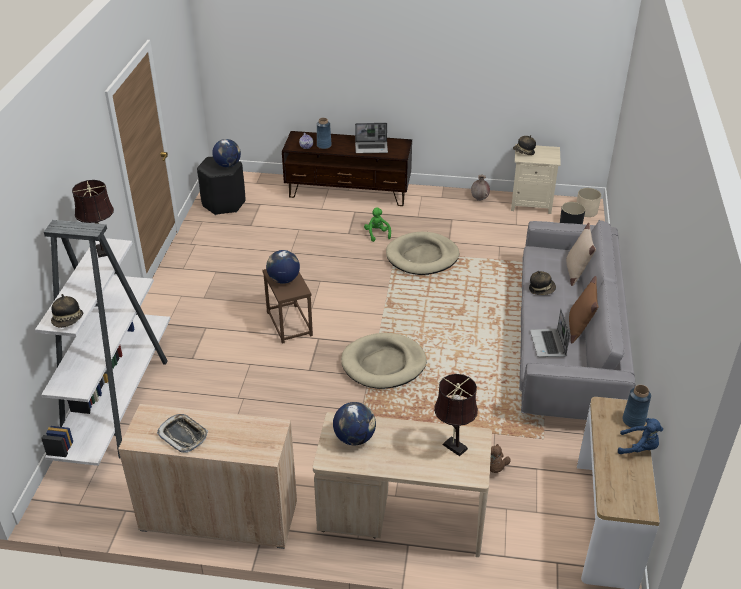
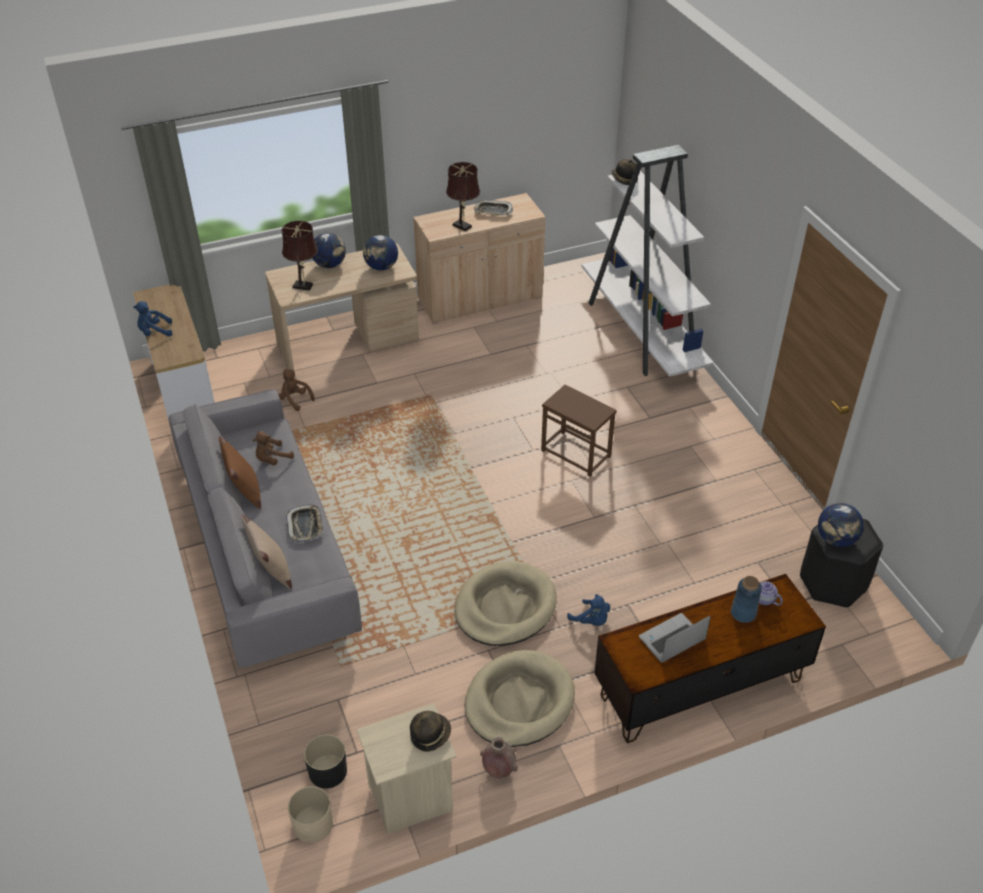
camera: 150 degrees right, 5 degrees up
(102, 249) = (681, 229): brown table lamp -> brown table lamp (463, 227)
(283, 280) = (583, 406): globe -> globe (330, 265)
(377, 234) = (591, 621): green plush toy -> blue plush toy
(383, 364) = (448, 450): beige dog bed -> beige dog bed (519, 701)
(541, 289) = (305, 526): hat -> tray
(548, 344) = (272, 459): laptop -> brown plush toy
(633, 420) = (162, 350): blue vase -> none

